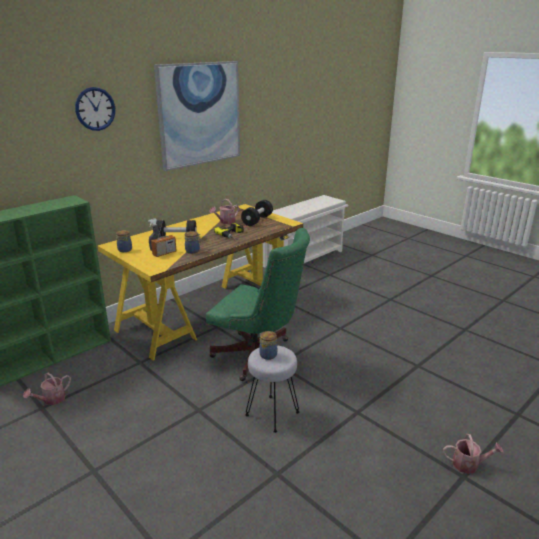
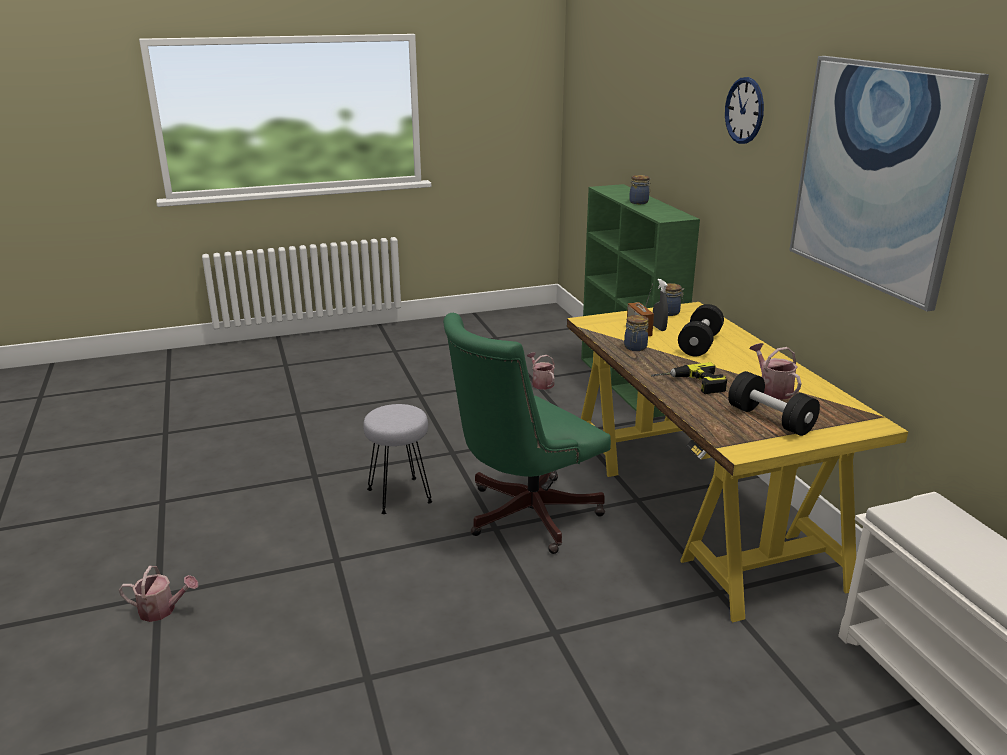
camera: 115 degrees right, 0 degrees up
(267, 355) = (401, 413): jar -> jar (639, 202)
(469, 464) = (162, 610): watering can -> watering can turned 120 degrees counterclockwise

